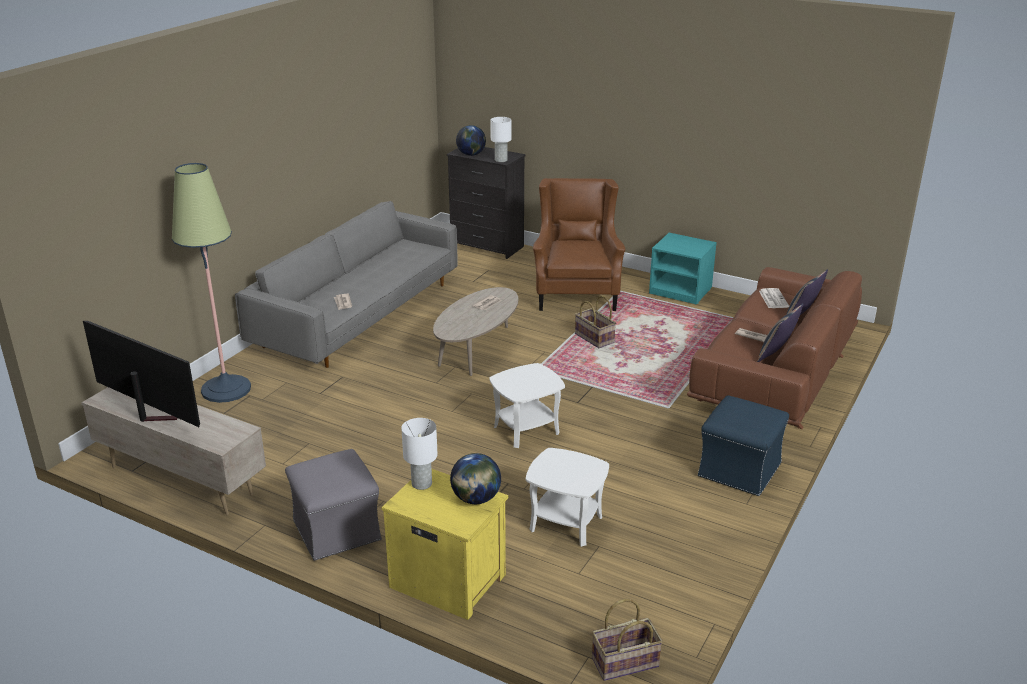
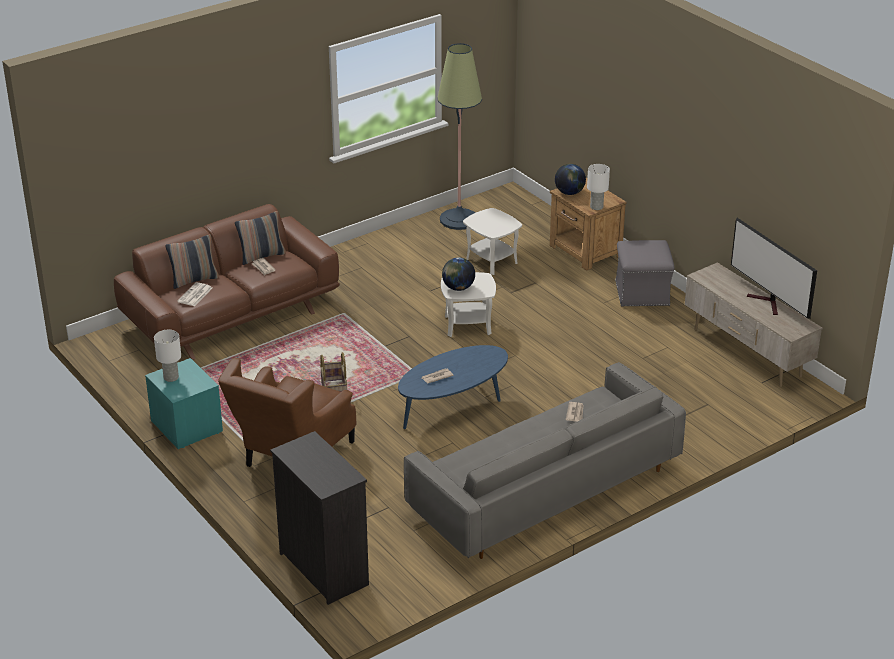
camera: 155 degrees left, 5 degrees up
(226, 389) = (703, 428): floor lamp -> floor lamp (459, 219)
(447, 580) = (585, 251): yellow nightstand -> brown nightstand
(471, 154) = (337, 467): globe -> globe (458, 288)
(477, 352) = (453, 407): beige coffee table -> blue coffee table
(500, 160) = (312, 443): white table lamp -> white table lamp (171, 377)
(625, 663) = (515, 198): basket -> none
(739, 470) = (347, 261): blue ottoman -> none

